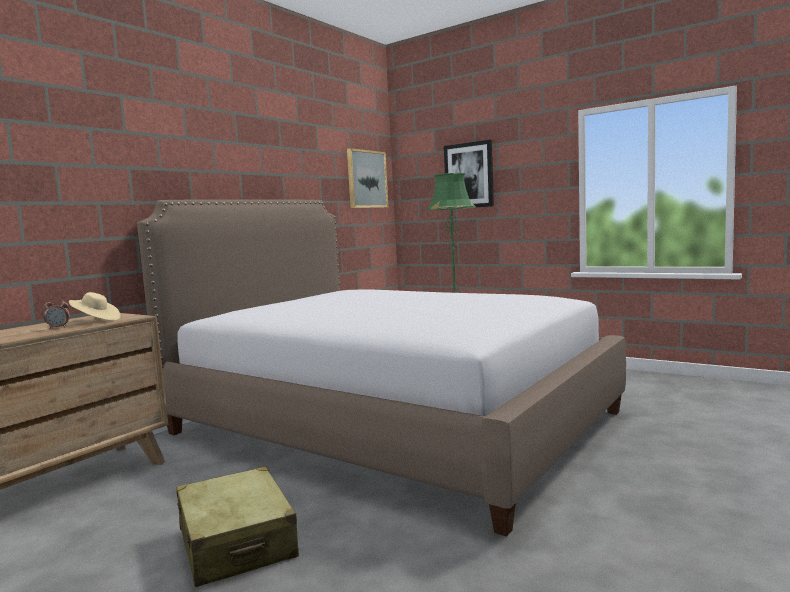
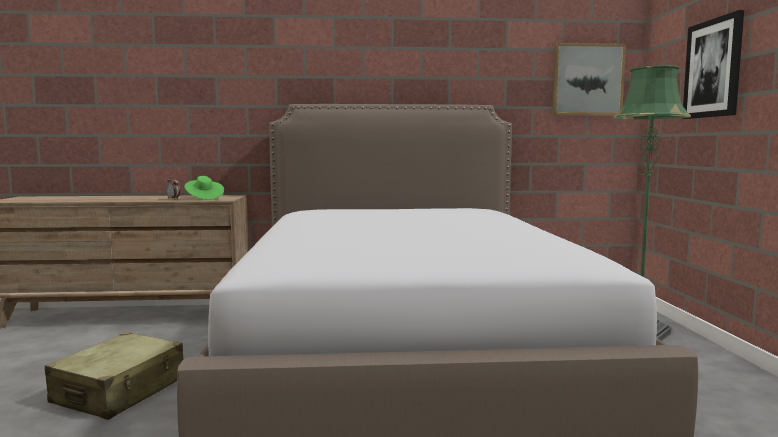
camera: 50 degrees right, 0 degrees up
(96, 321) = (204, 198): beige hat -> green hat

